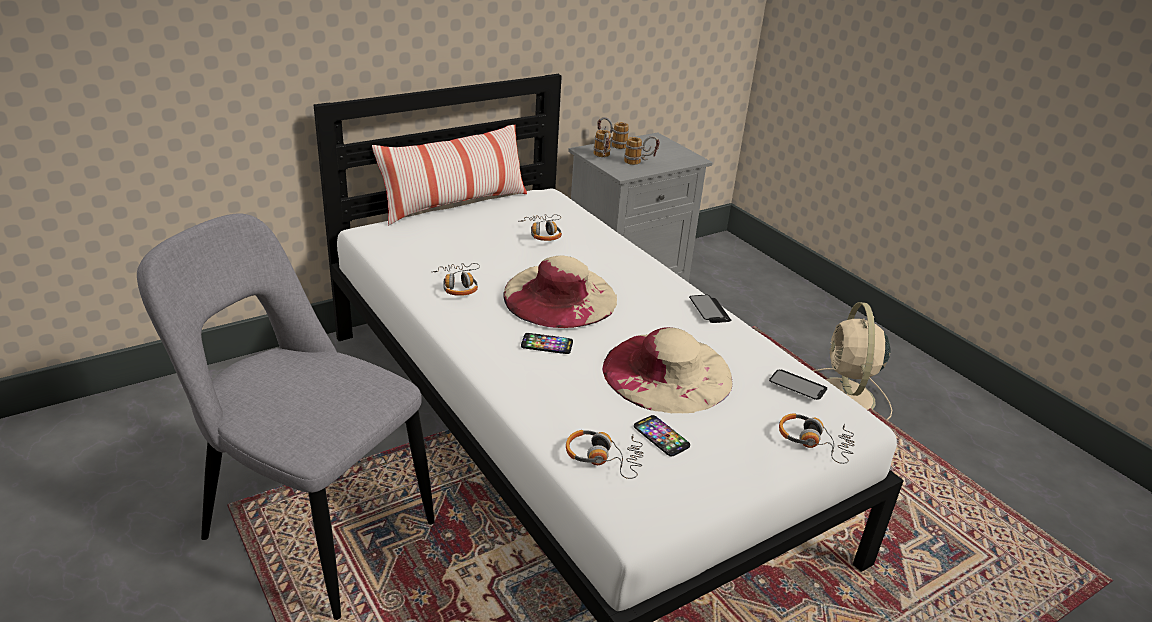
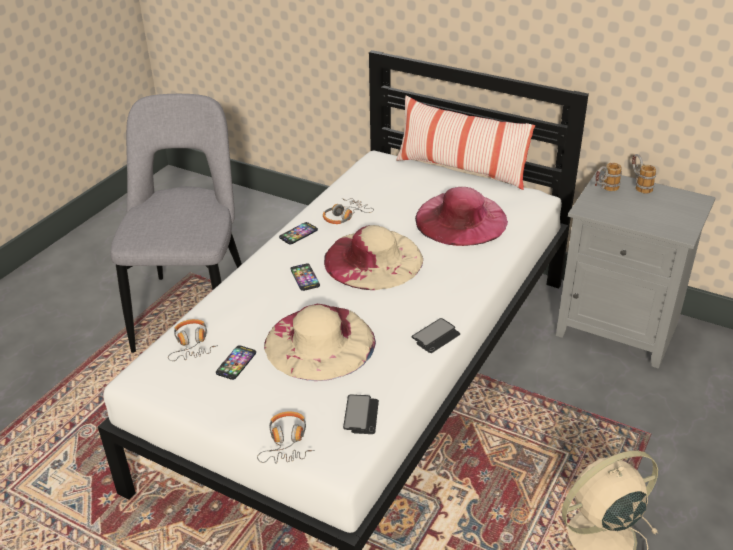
camera: 65 degrees right, 5 degrees up
(457, 322) = (298, 234): none -> phone
(543, 233) = (461, 219): headphones -> pink hat
(640, 162) = (624, 210): mug -> none

